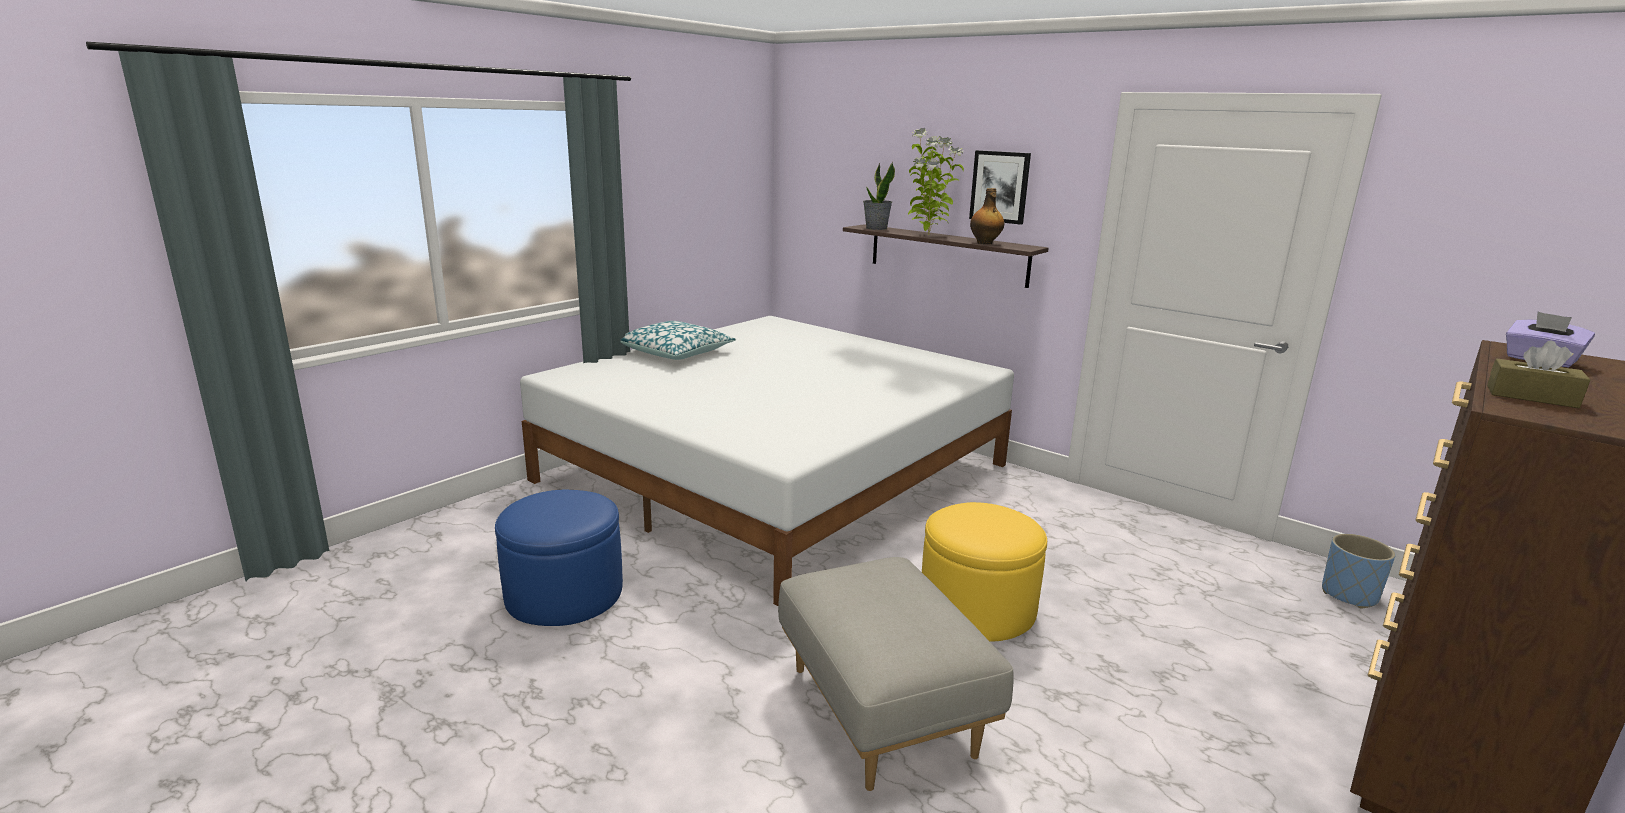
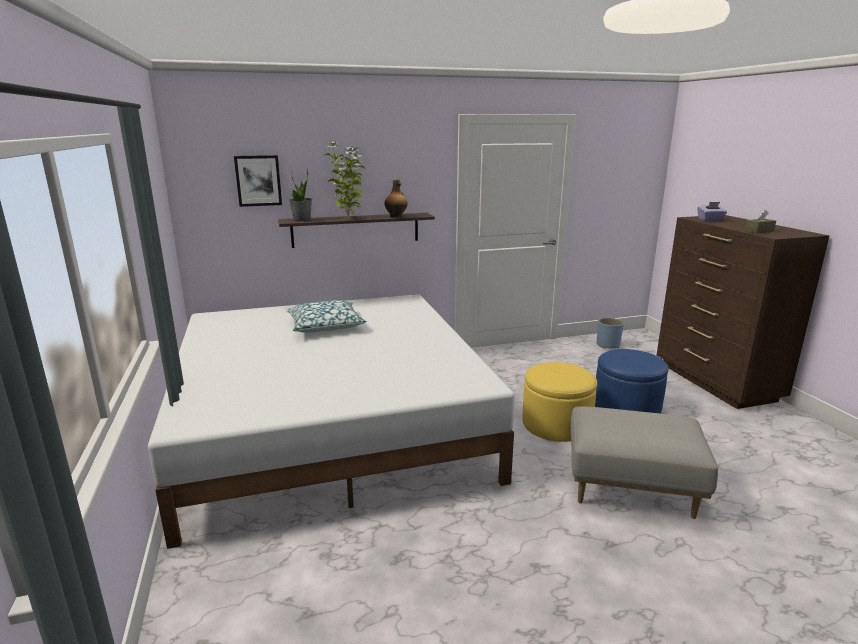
camera: 55 degrees left, 0 degrees up
(564, 594) = (405, 579): blue ottoman -> blue ottoman (626, 407)
(675, 352) = (217, 364): pillow -> pillow (325, 326)
(1000, 187) = (389, 178): picture -> picture (258, 180)

